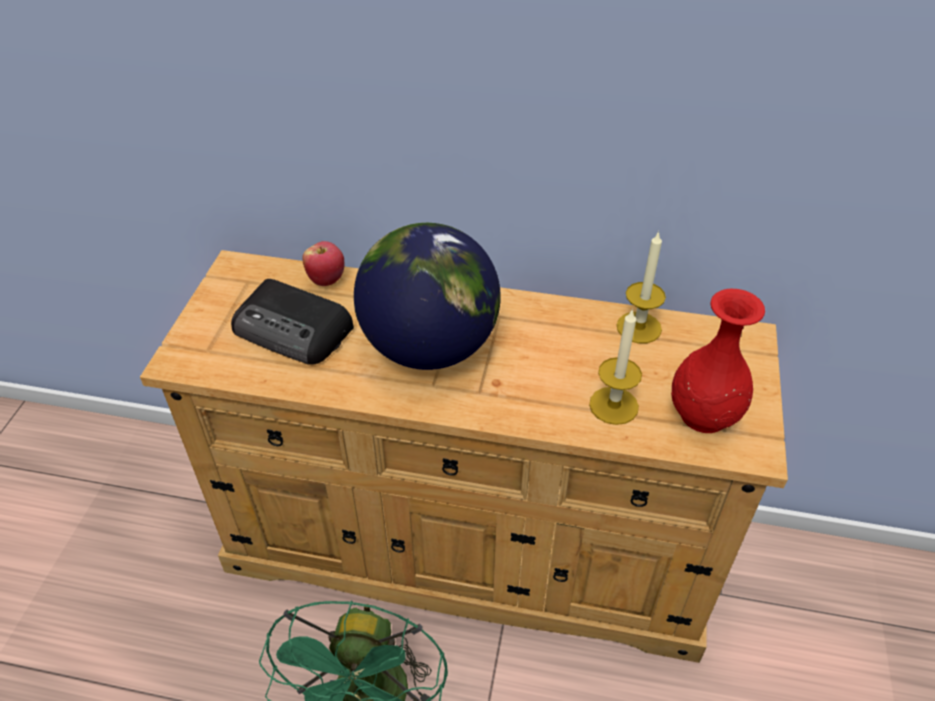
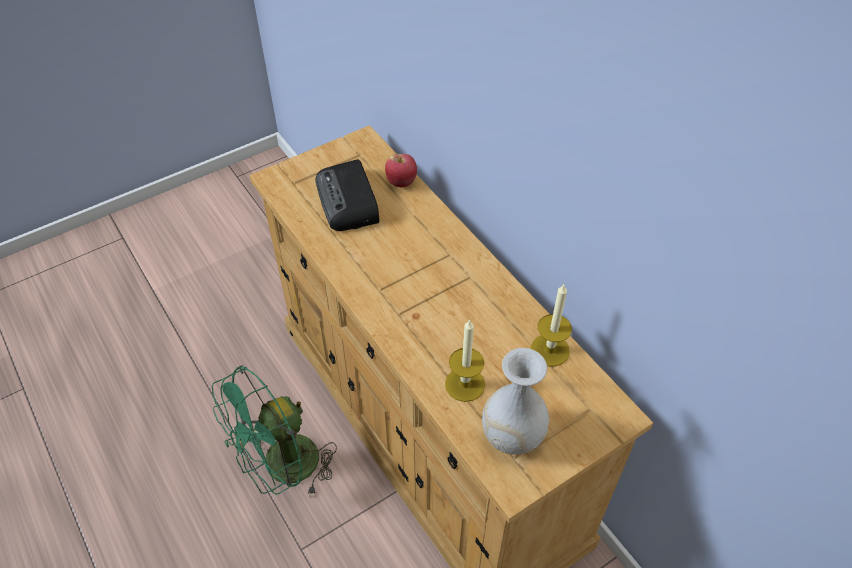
camera: 45 degrees right, 5 degrees up
(429, 348) = (405, 266): globe -> none
(702, 415) = (512, 435): red vase -> white vase

